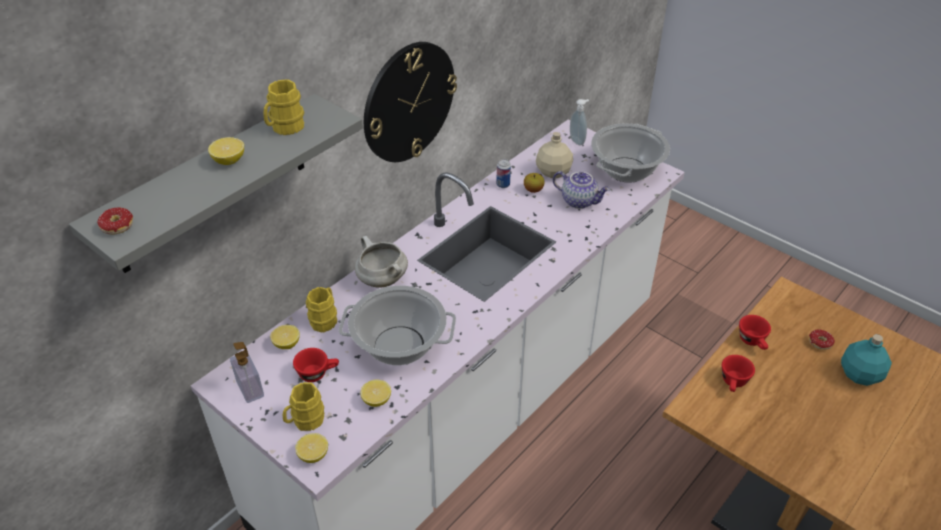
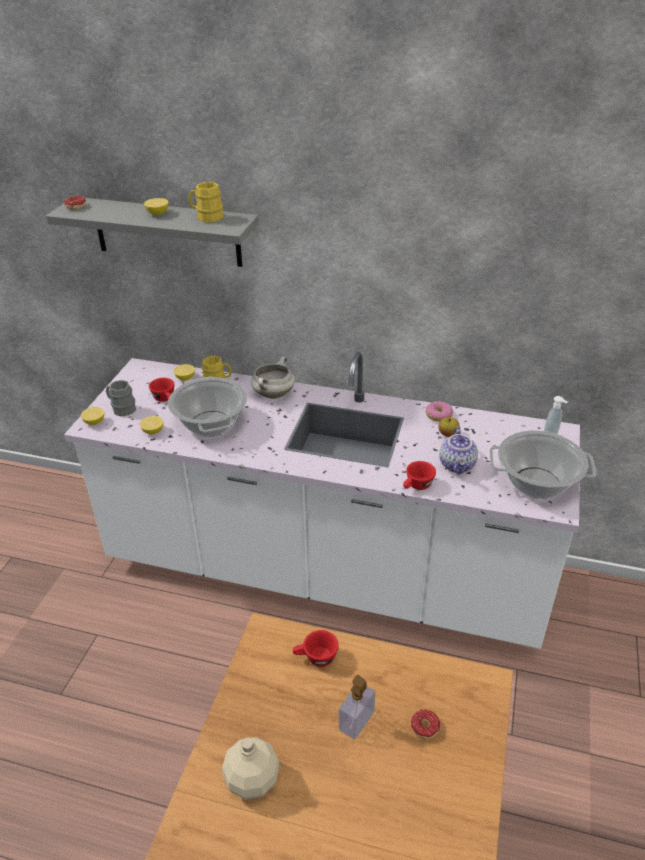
camera: 65 degrees right, 5 degrees down
(250, 388) = (139, 379): soap dispenser -> soap dispenser (356, 721)
(305, 421) = (121, 409): yellow mug -> grey mug
(408, 102) = (356, 277): wall clock -> none
(503, 185) = (438, 415): can -> donut
(554, 172) = (486, 438): beige bottle -> beige bottle (252, 780)
(753, 342) = (385, 663): red cup -> red cup (417, 486)
(859, 375) = (396, 776): turquoise bottle -> none

